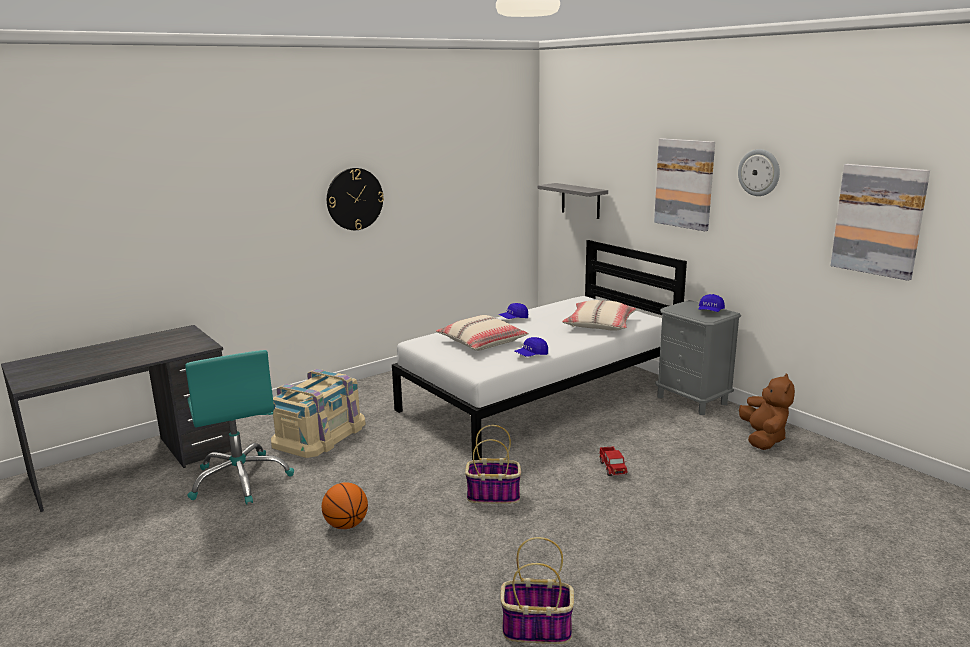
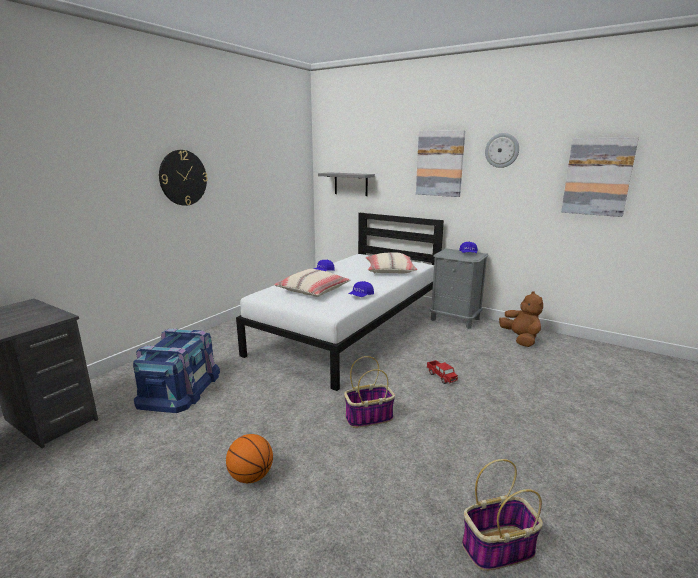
camera: 20 degrees left, 0 degrees up
(241, 479) = (115, 448): turquoise office chair -> none
(320, 434) = (180, 387): beige storage box -> blue storage box

